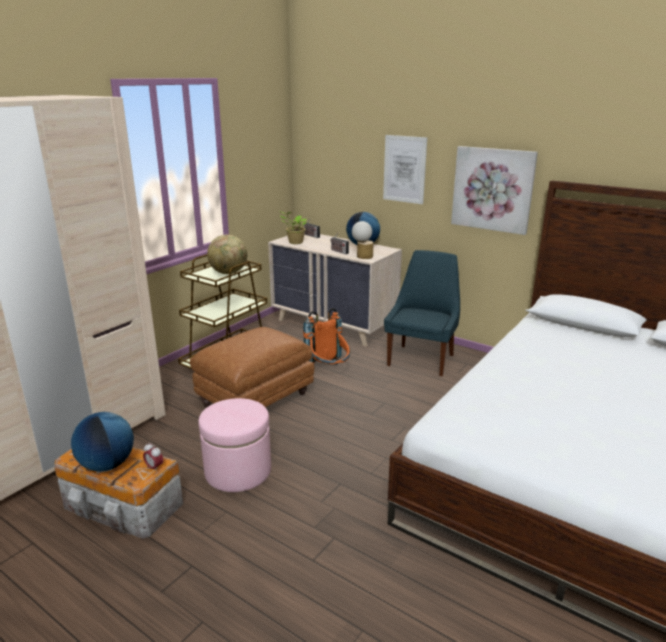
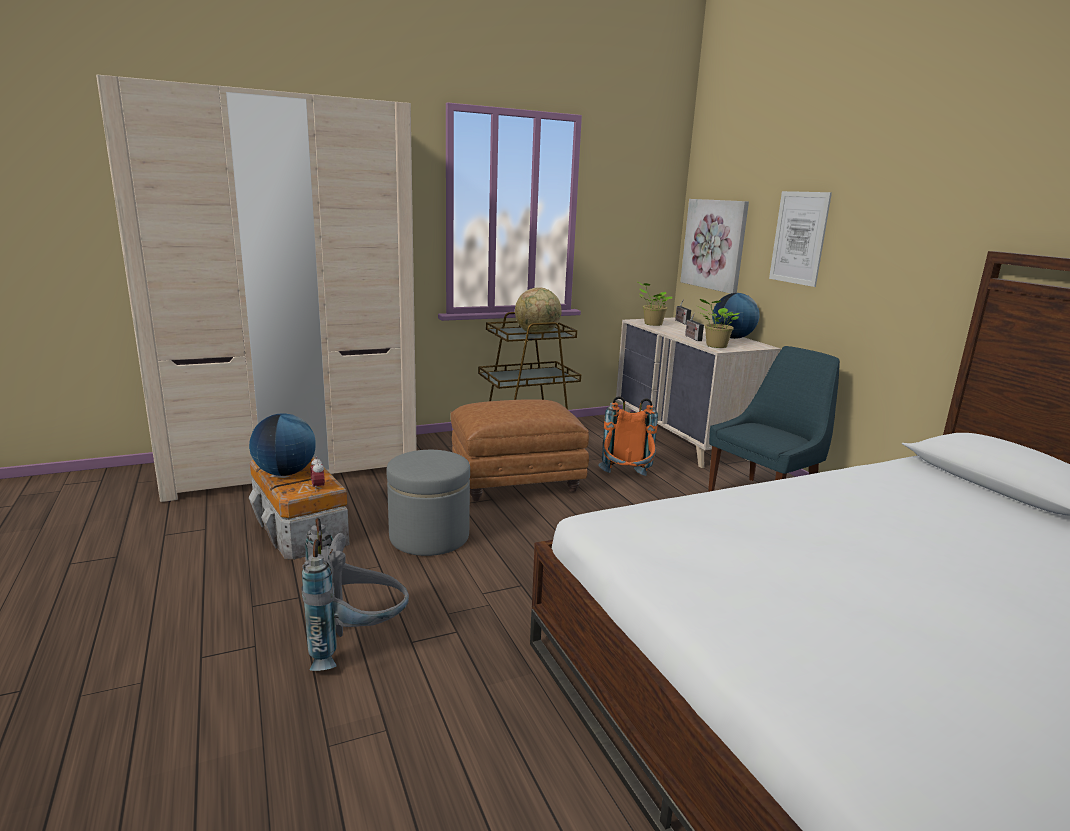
camera: 30 degrees right, 5 degrees down
(238, 471) = (429, 536): pink ottoman -> grey ottoman
(277, 581) = (356, 644): none -> grey backpack
(362, 256) = (715, 346): table lamp -> potted plant
(493, 189) = (909, 266): picture -> picture (715, 244)

